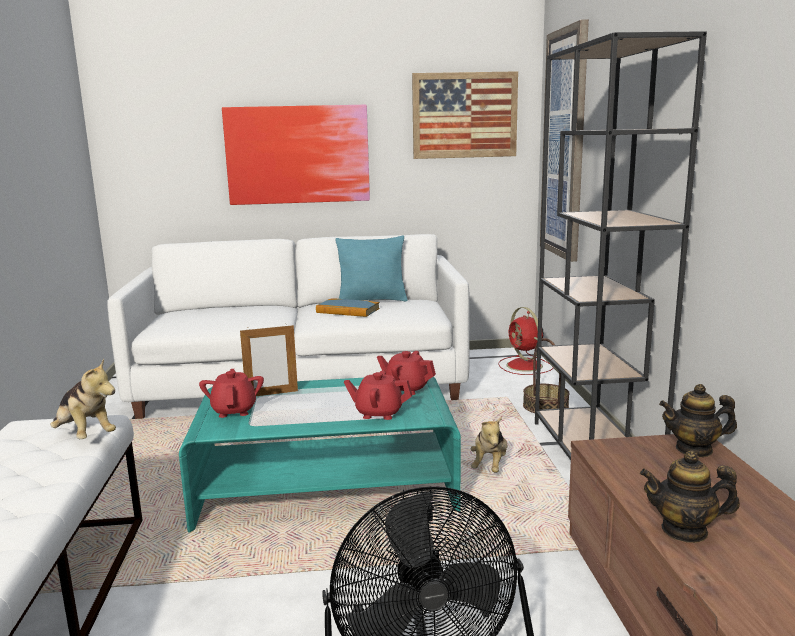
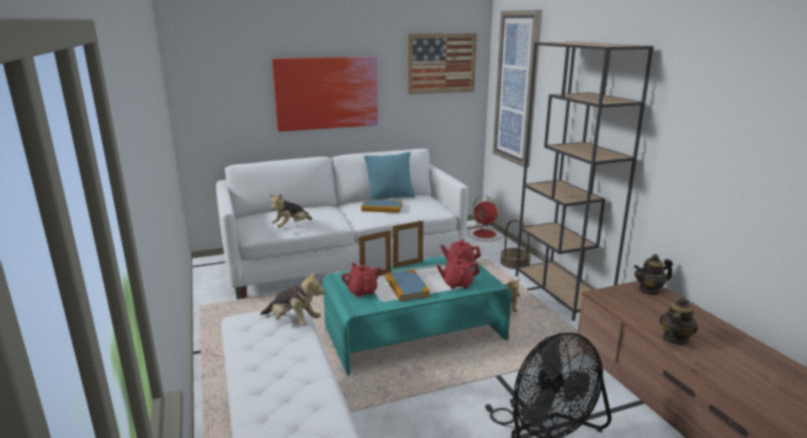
camera: 15 degrees left, 5 degrees up
(208, 324) = (291, 226): none -> plush toy
(301, 411) = (406, 287): none -> book
(331, 383) = (408, 264): none -> picture frame
(684, 530) = (674, 339): teapot -> teapot turned 135 degrees clockwise

